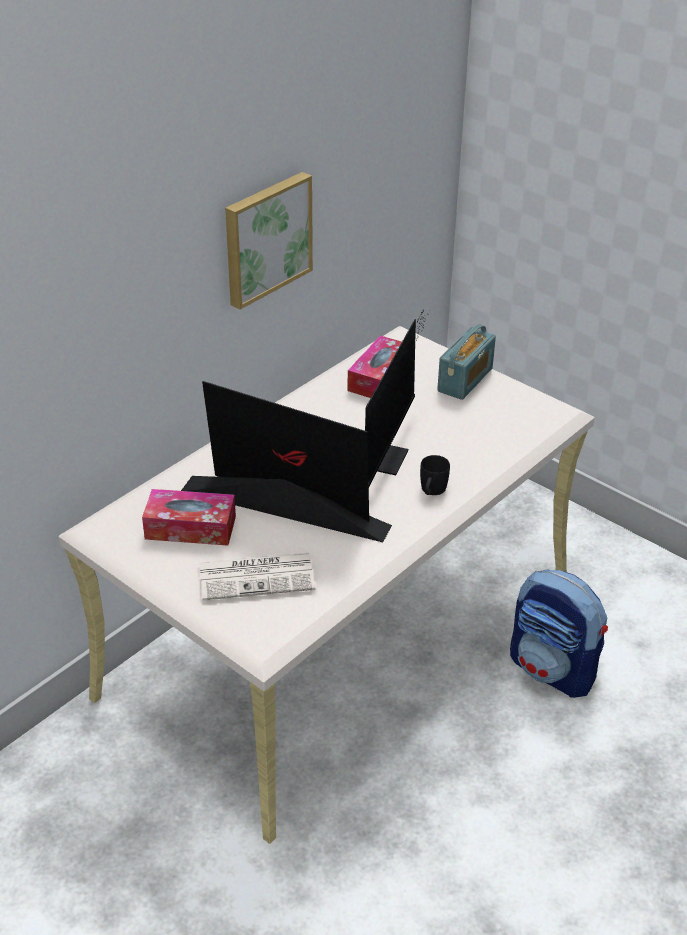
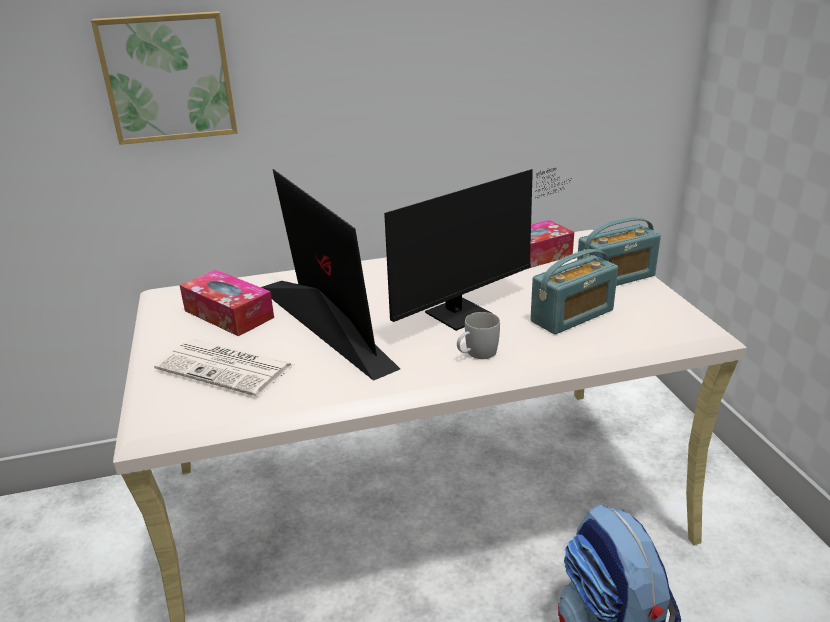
camera: 35 degrees right, 10 degrees down
(266, 238) = (416, 71): picture -> picture (168, 77)
(431, 491) = (476, 354): black mug -> white mug
(466, 430) = (572, 316): none -> radio

